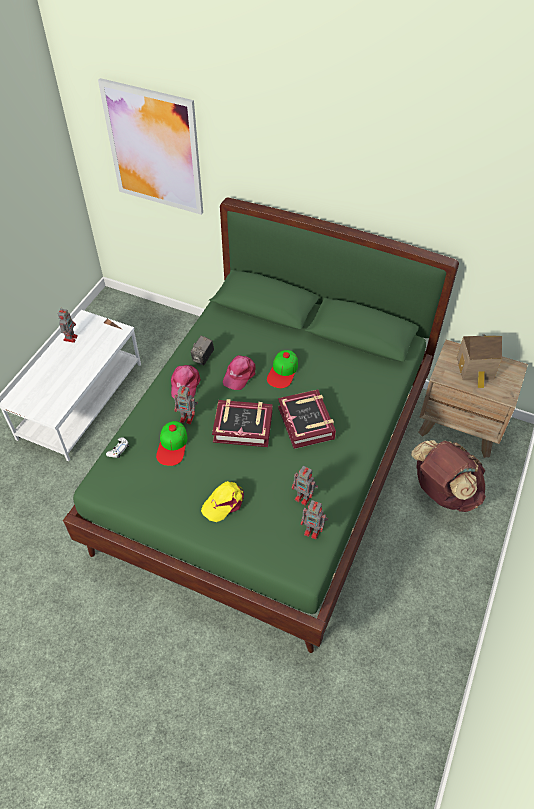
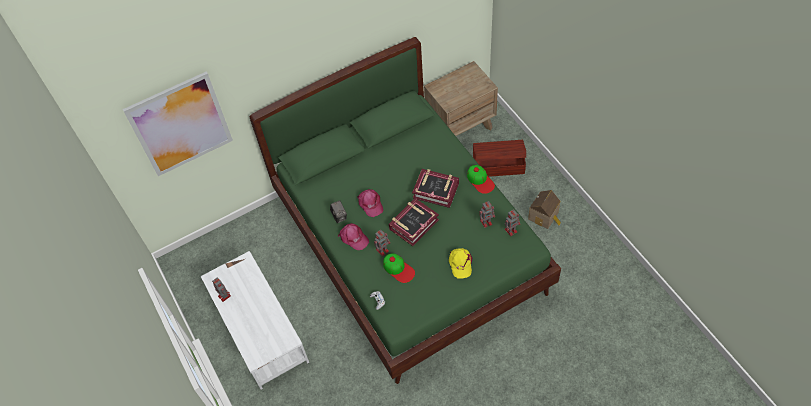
camera: 50 degrees left, 5 degrees up
(283, 371) = (387, 180): cap -> cap (480, 180)
(443, 492) = (498, 165): brown backpack -> brown storage box
(475, 370) = (458, 87): toy house -> toy house (544, 216)

